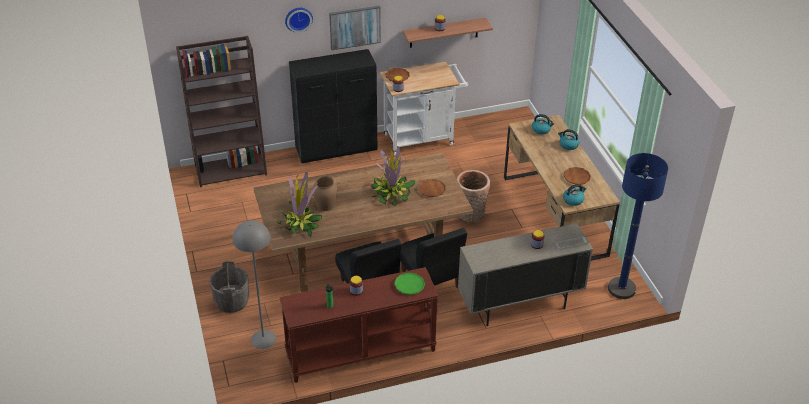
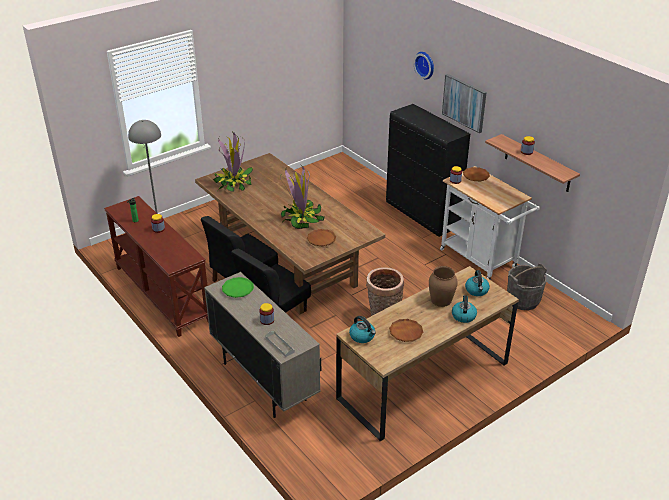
camera: 70 degrees right, 5 degrees down
(231, 169) = (354, 173): brown bookcase -> none
(232, 301) = (197, 215): grey bucket -> grey bucket (523, 300)
(325, 205) = (265, 189): brown vase -> brown vase (440, 300)
(409, 285) = (176, 255): green plate -> green plate (238, 289)
(621, 289) = (329, 462): blue floor lamp -> none

